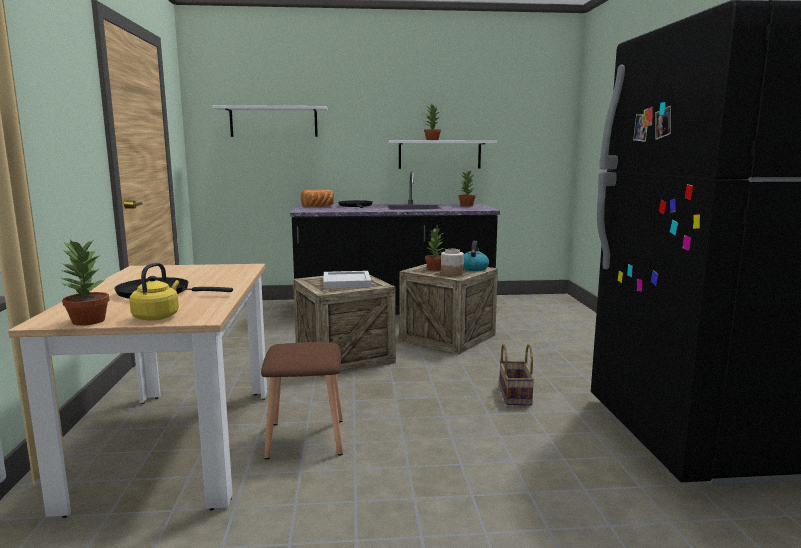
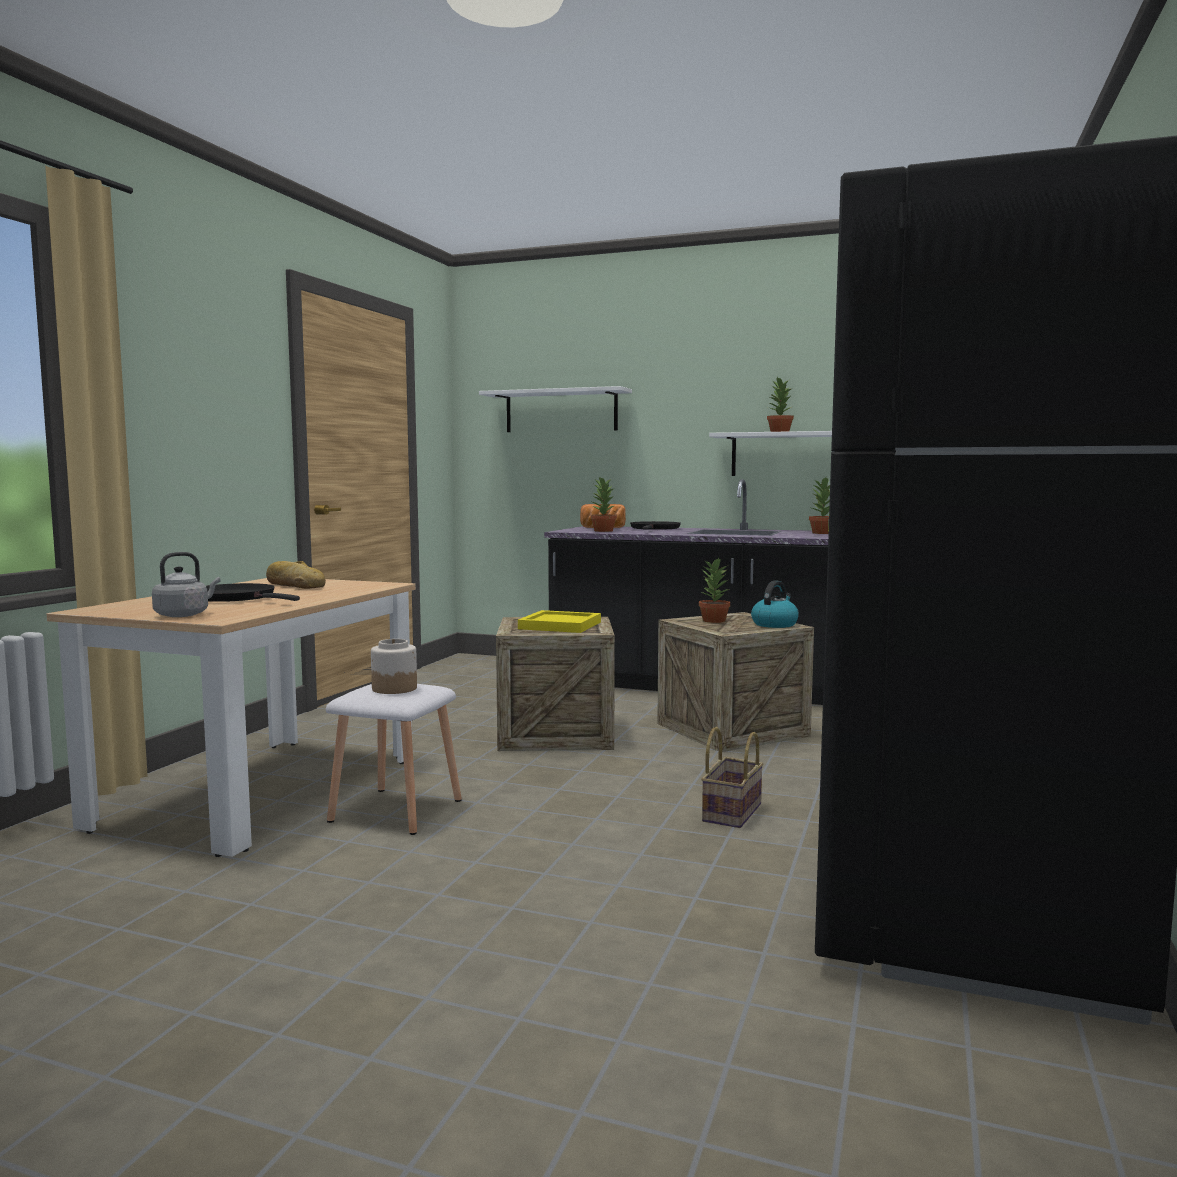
camera: 25 degrees right, 5 degrees down
(87, 321) = (119, 612): potted plant -> potted plant (603, 531)
(157, 316) = (184, 615): yellow kettle -> grey kettle
(174, 274) = (295, 585): none -> bread
(306, 439) = (396, 811): brown stool -> white stool
(347, 282) = (561, 625): white tray -> yellow tray
(451, 274) = (725, 628): jar -> jar (394, 688)

